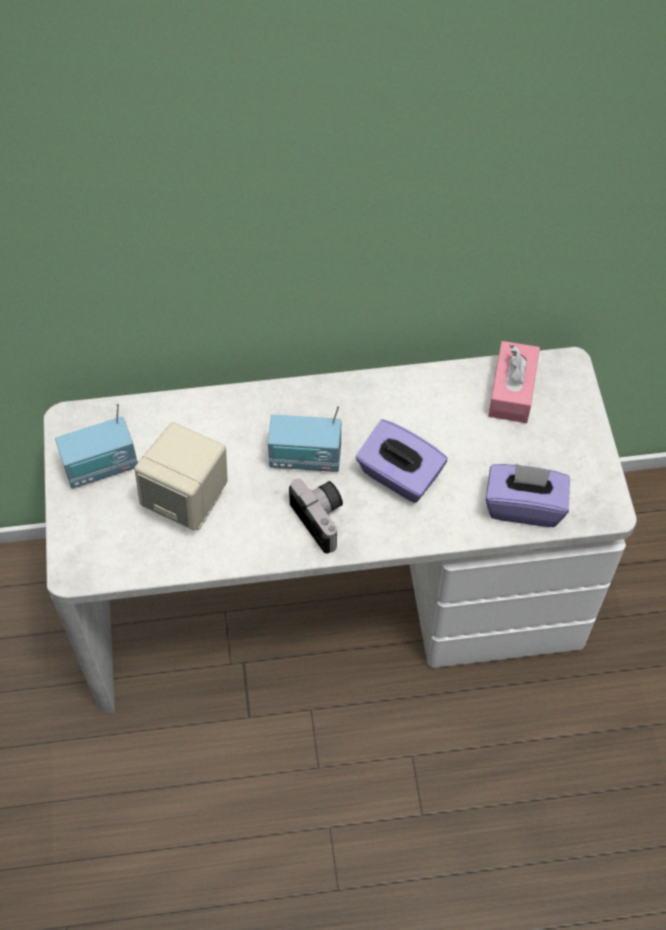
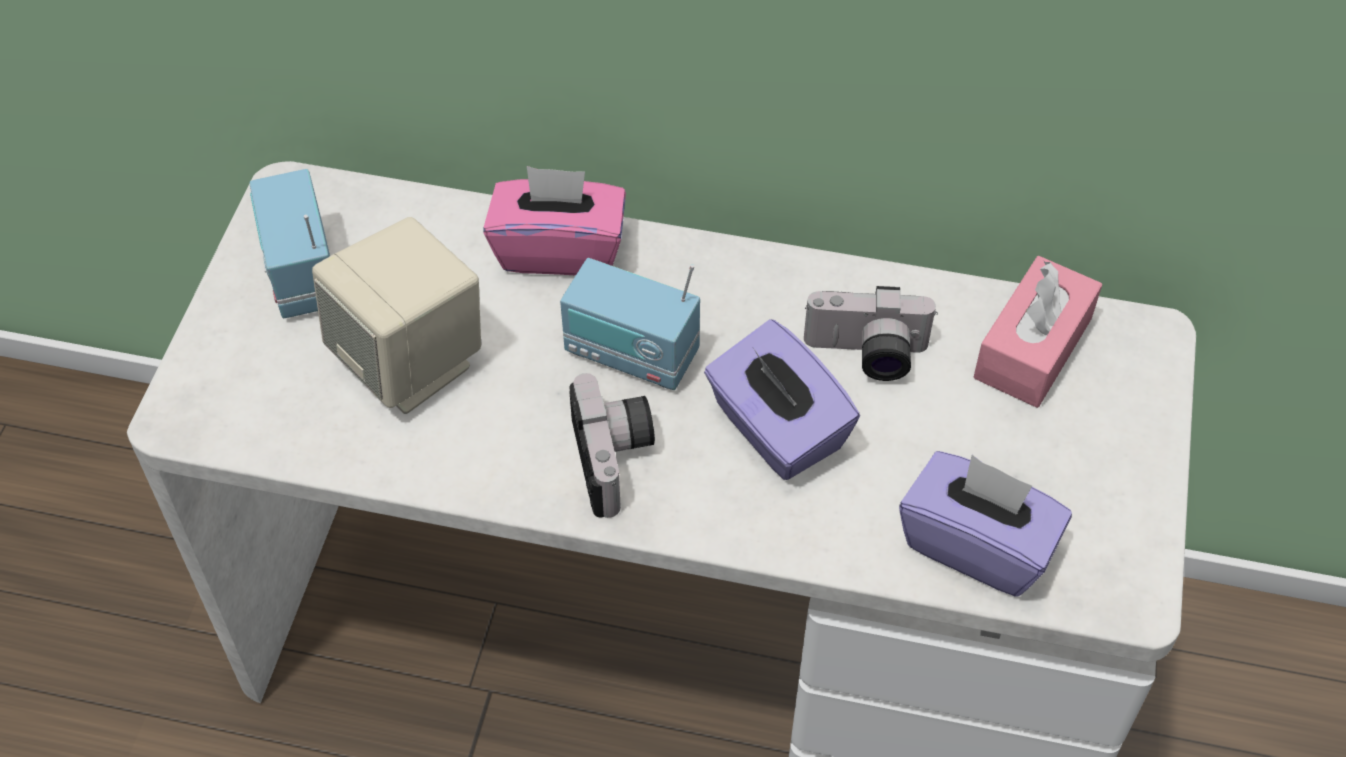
camera: 20 degrees right, 5 degrees down
(101, 467) = (301, 273): radio -> radio turned 75 degrees clockwise
(239, 410) = (559, 249): none -> pink tissue box
(429, 421) = (866, 356): none -> camera

